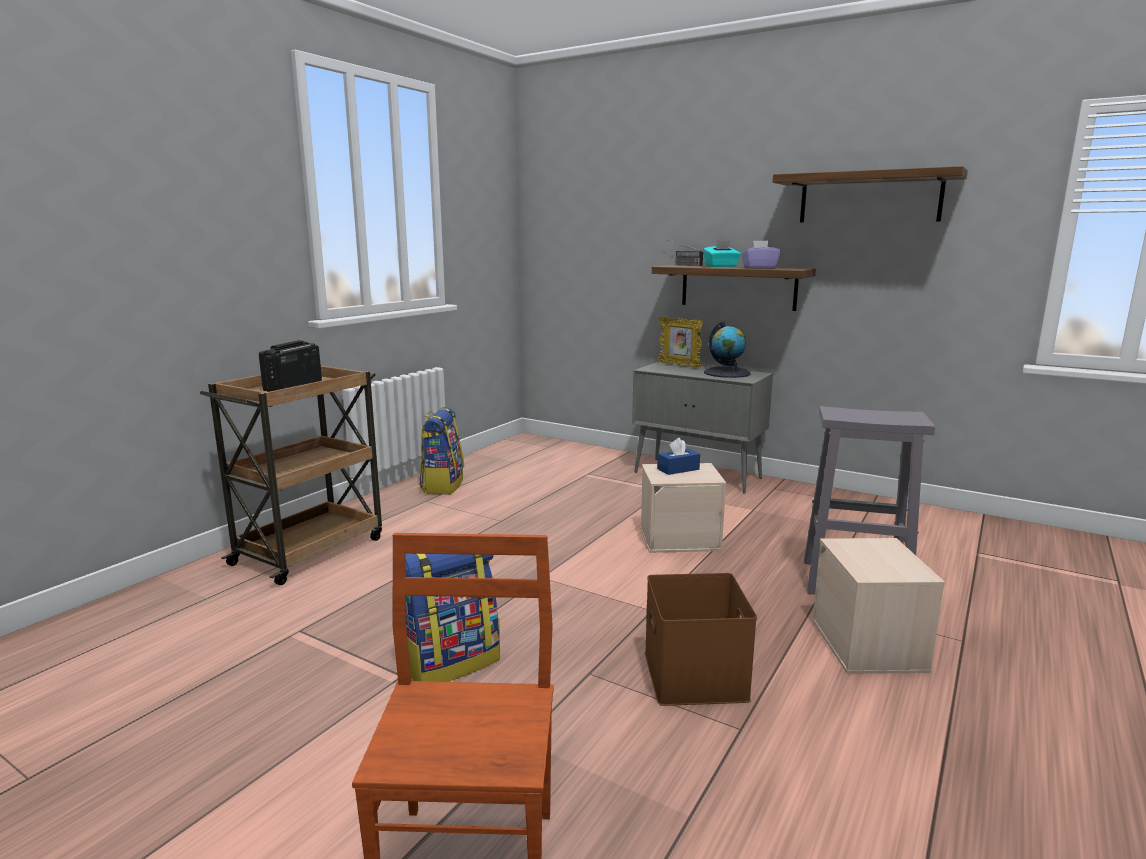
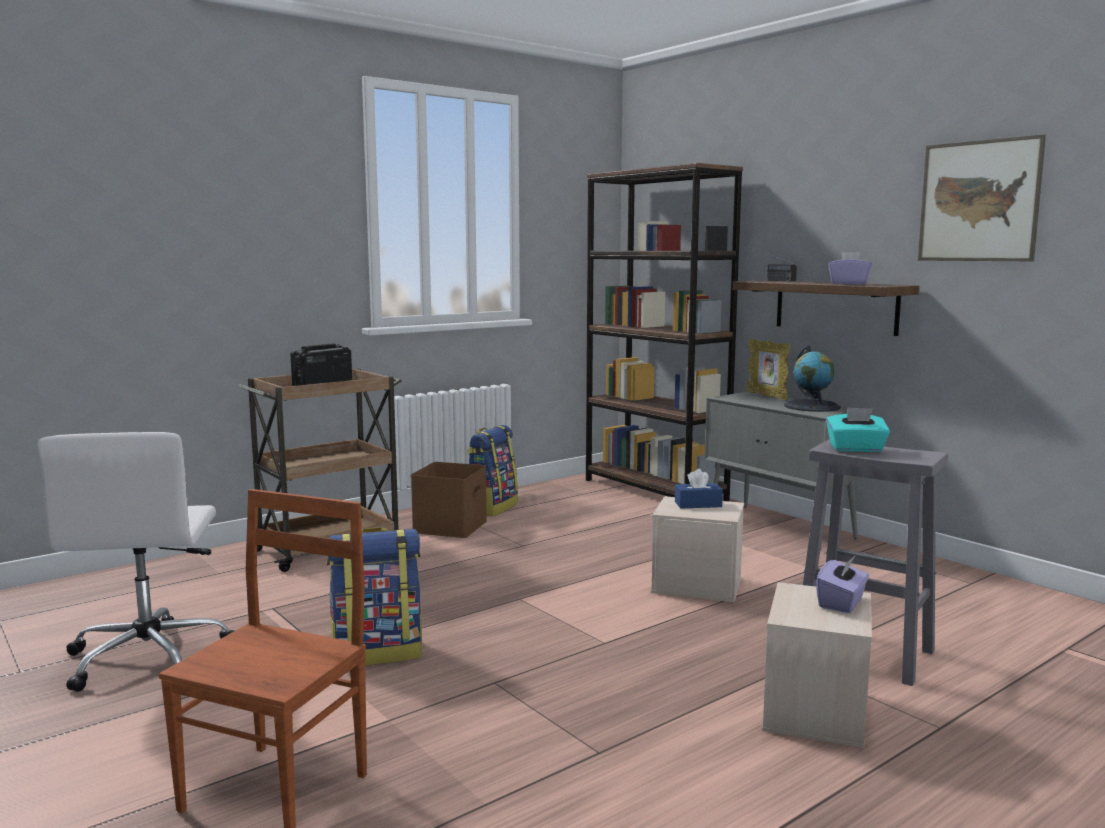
camera: 20 degrees right, 5 degrees down
(194, 720) = (150, 657): none -> white office chair
(572, 451) = (655, 490): none -> brown bookcase
(692, 674) = (593, 701): brown storage box -> brown storage box (449, 526)
(721, 266) = (811, 282): turquoise tissue box -> turquoise tissue box (856, 449)
(869, 198) = (978, 201): shelf -> picture
(888, 551) = (841, 603): none -> purple tissue box

